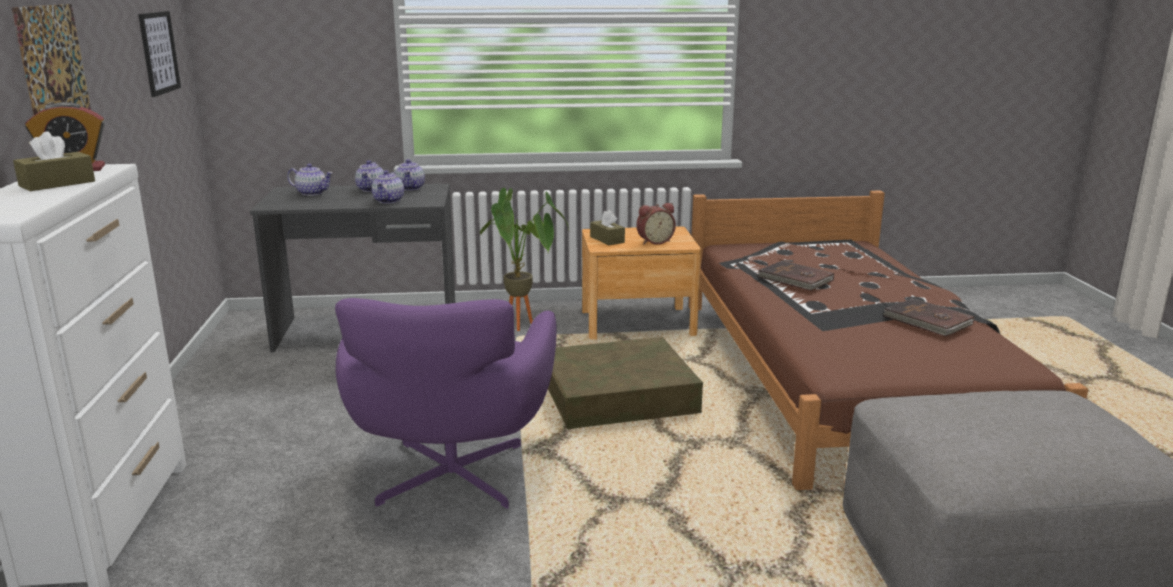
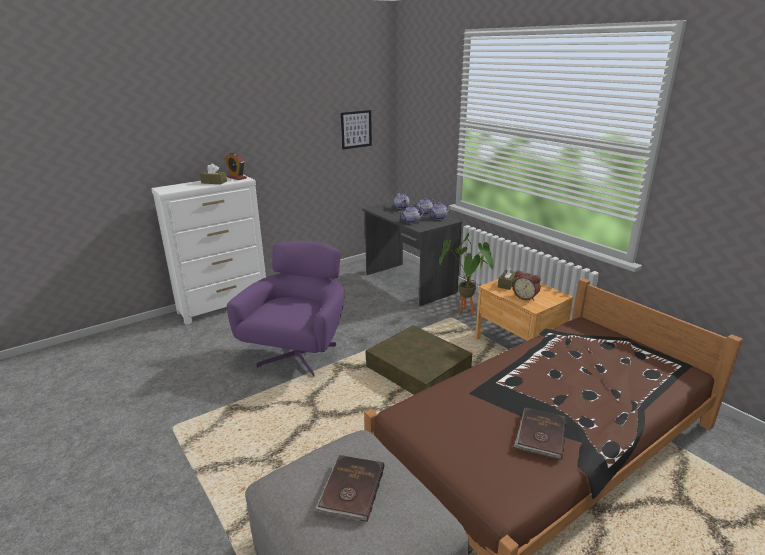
camera: 60 degrees right, 5 degrees up
(53, 67) = (261, 136): picture -> none
(451, 478) = (299, 354): purple armchair -> purple armchair turned 135 degrees clockwise
(795, 279) = (551, 362): brown book -> brown book (351, 490)

